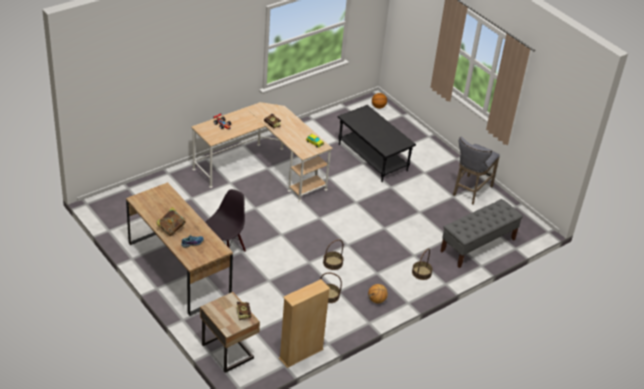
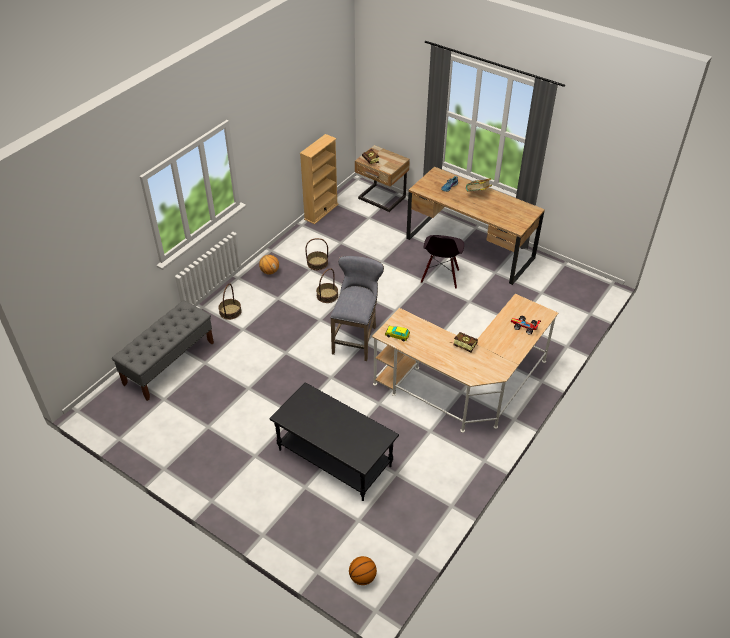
camera: 165 degrees right, 5 degrees up
(470, 191) = (185, 443): grey stool -> grey stool (356, 338)

